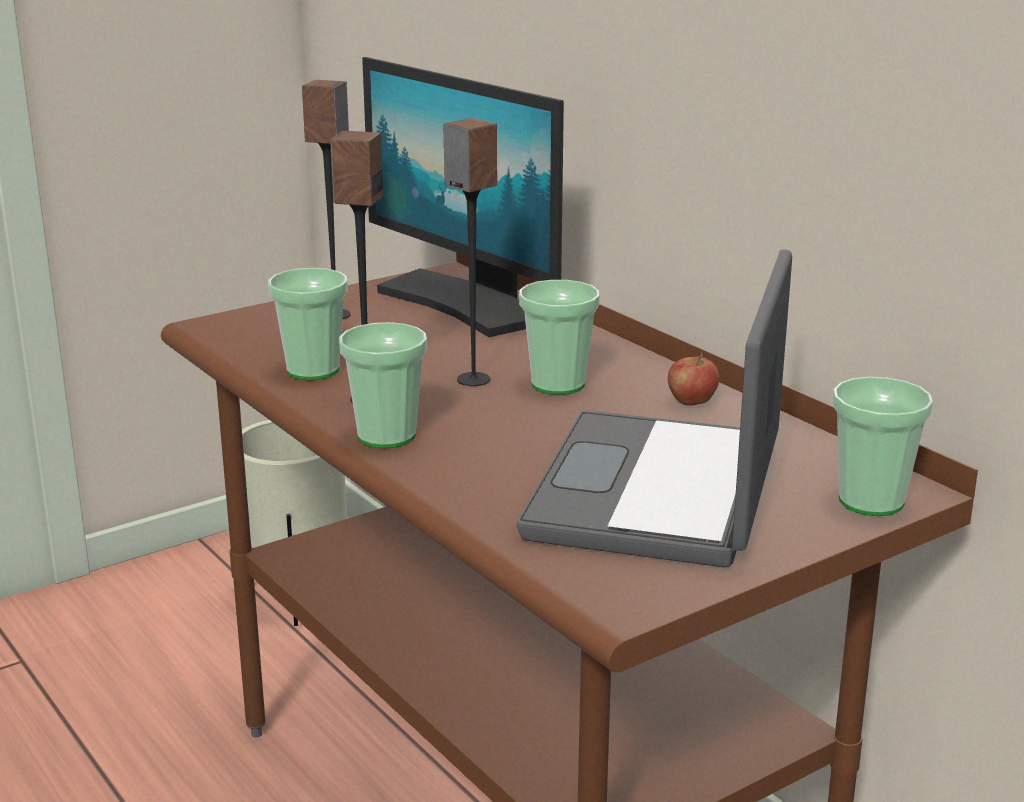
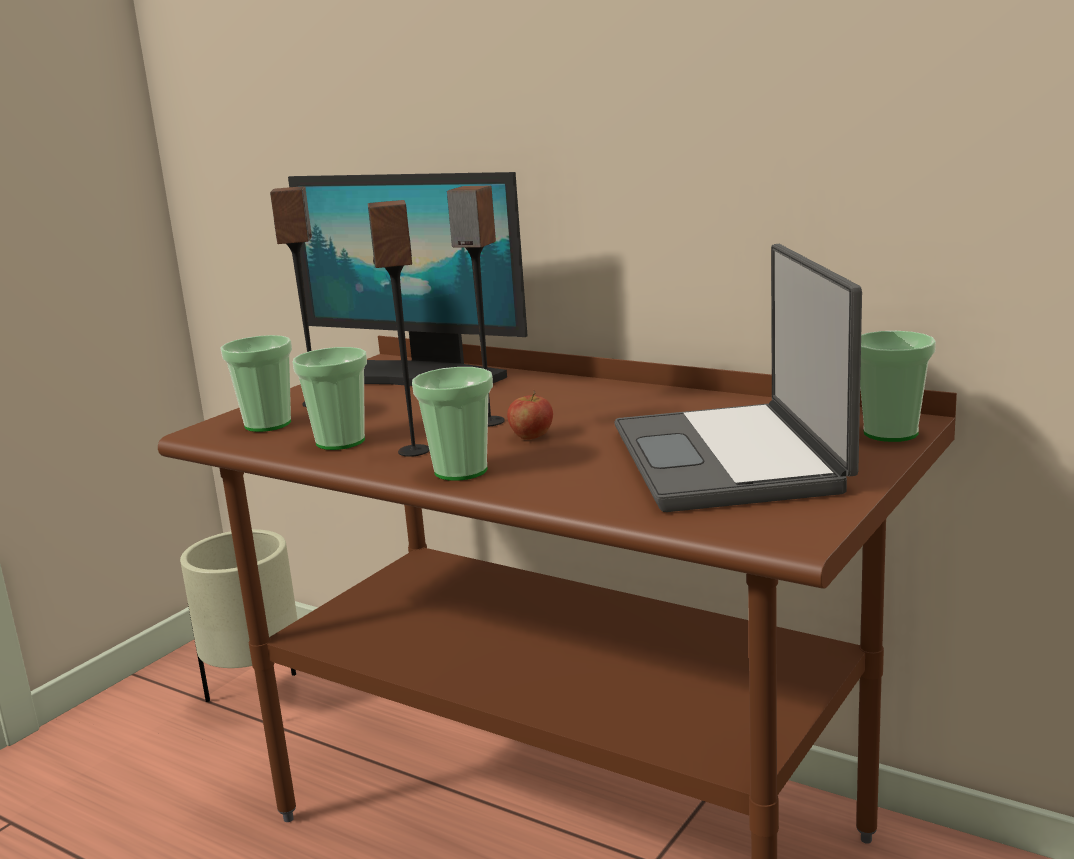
camera: 20 degrees left, 5 degrees down
(558, 384) = (563, 411): cup -> cup (267, 424)
(691, 402) = (682, 402): apple -> apple (531, 437)

